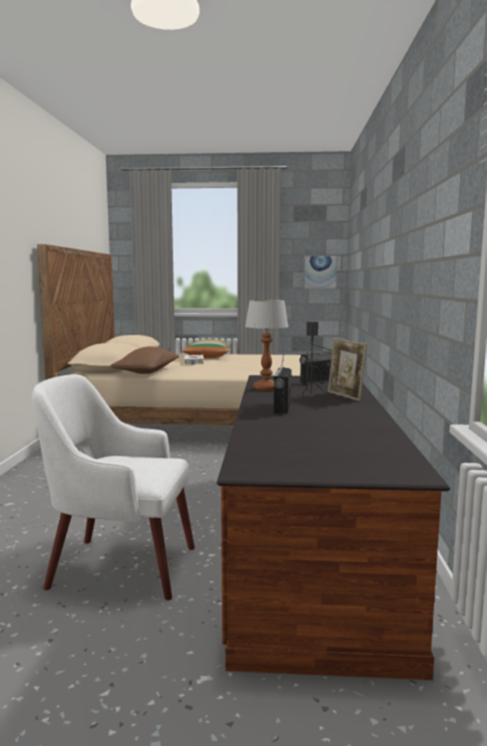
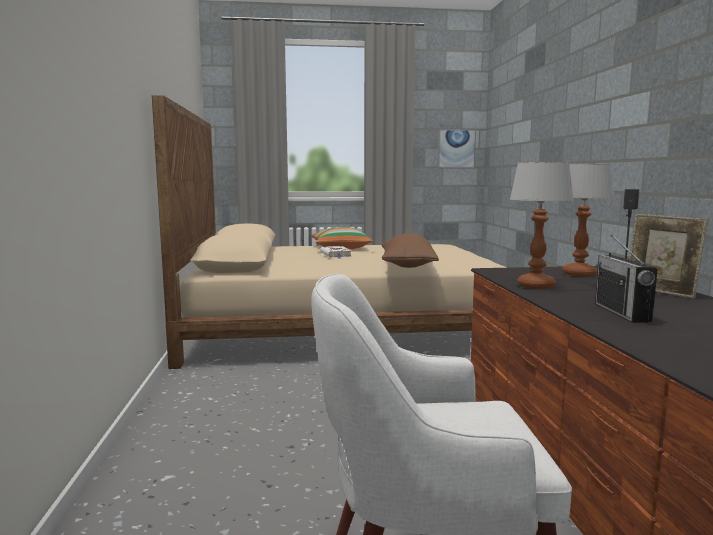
camera: 10 degrees left, 0 degrees up
(147, 372) = (293, 269): brown pillow -> brown pillow (407, 265)
(319, 381) = (578, 274): radio -> table lamp

